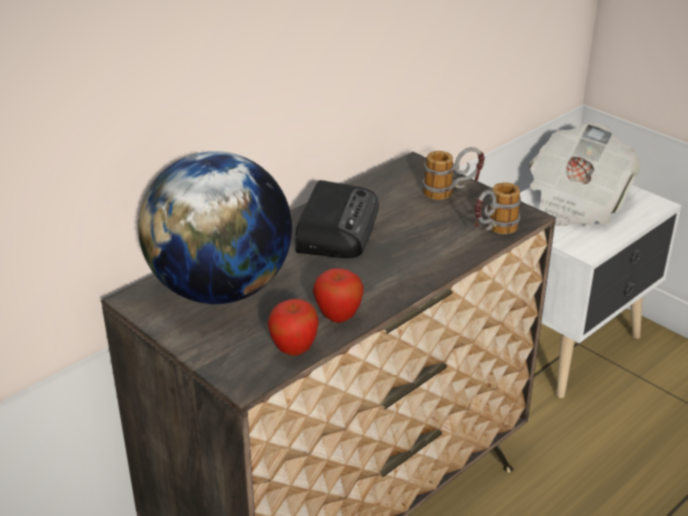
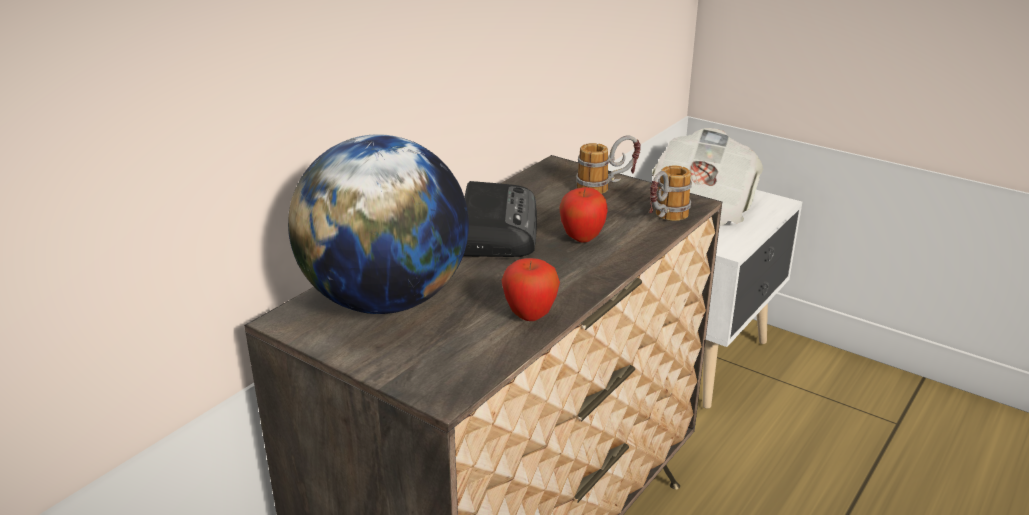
camera: 10 degrees left, 5 degrees down
(294, 350) = (491, 354): apple -> apple (582, 238)

